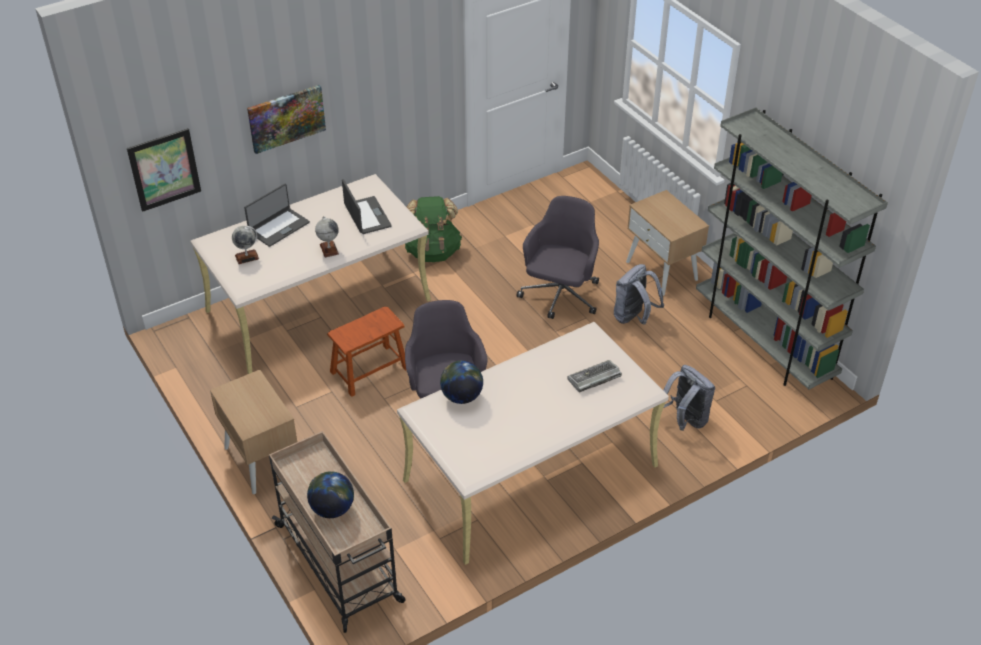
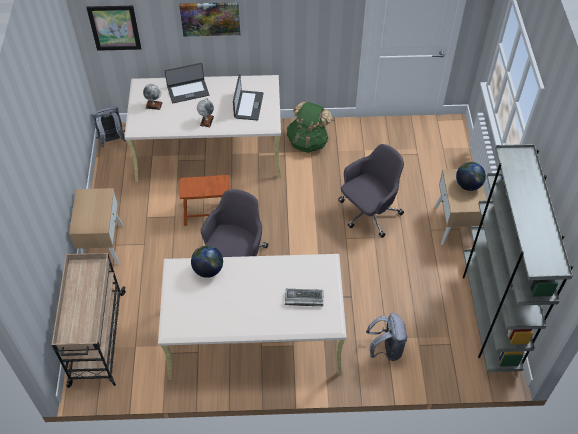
camera: 30 degrees right, 10 degrees up
(332, 509) = (79, 310): globe -> globe (468, 185)
(634, 318) = (408, 253): grey backpack -> grey backpack (112, 140)

